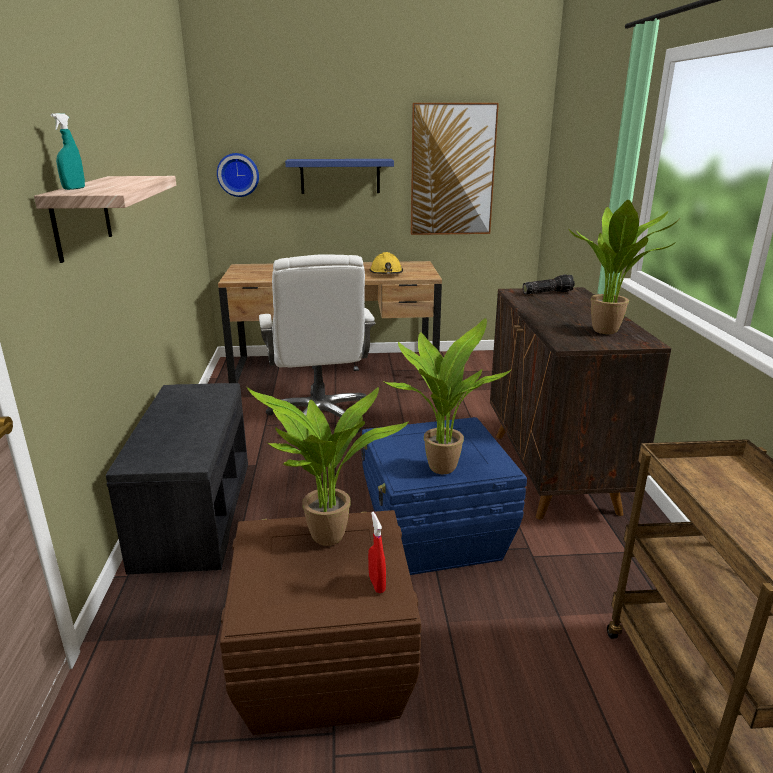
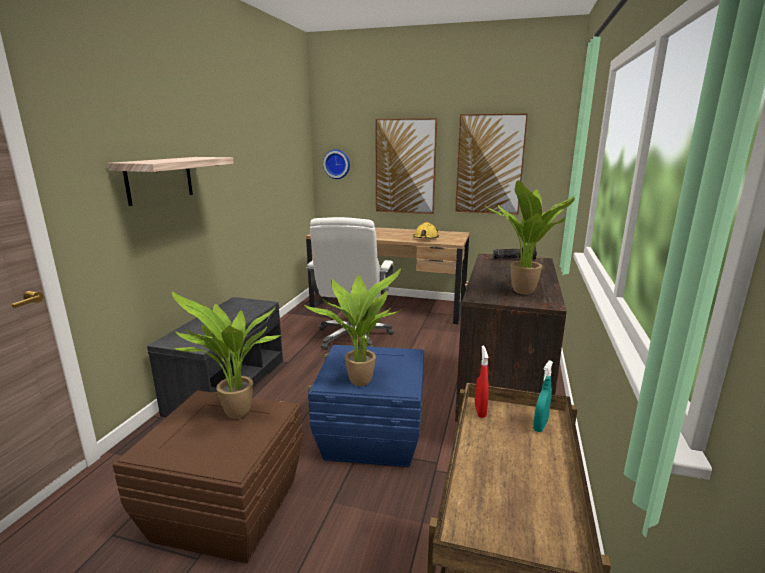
camera: 20 degrees right, 5 degrees down
(74, 189) = (142, 160): turquoise spray bottle -> turquoise spray bottle (540, 426)
(340, 176) = (405, 166): blue shelf -> picture
(377, 584) = (237, 452): red spray bottle -> red spray bottle (480, 411)

